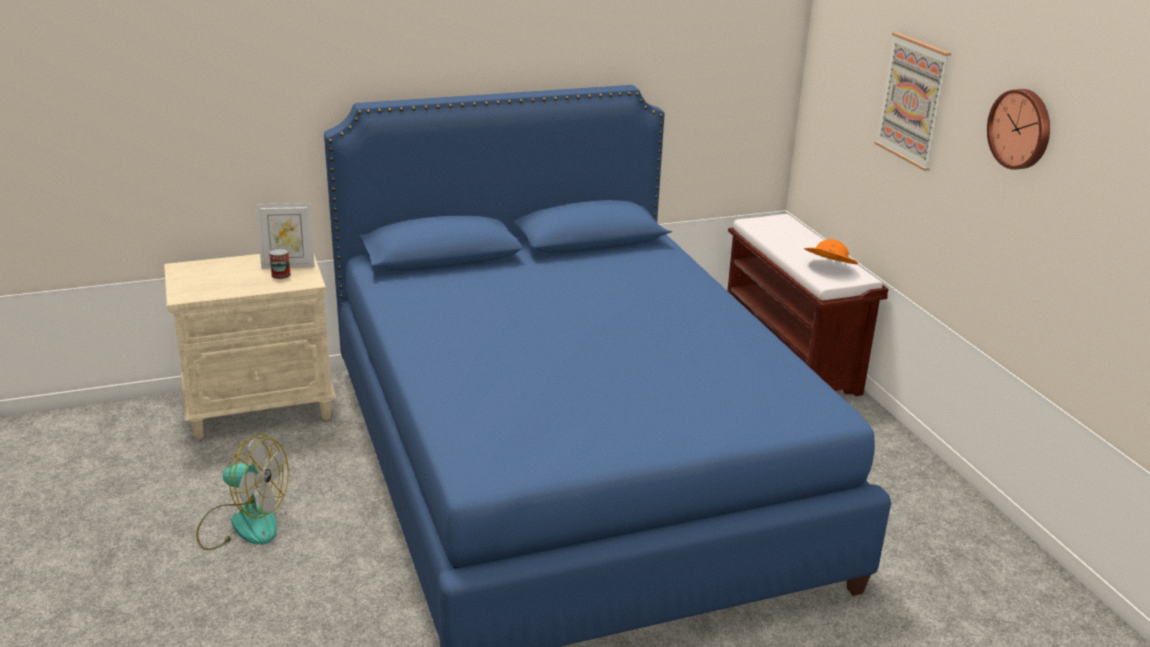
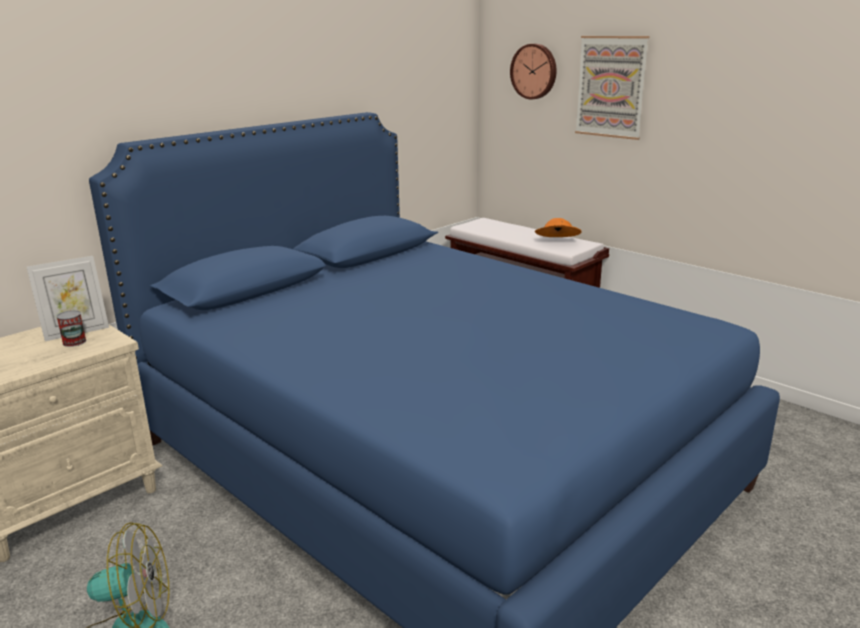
camera: 25 degrees left, 5 degrees down
(1021, 129) = (741, 76): wall clock -> wall clock (534, 71)

